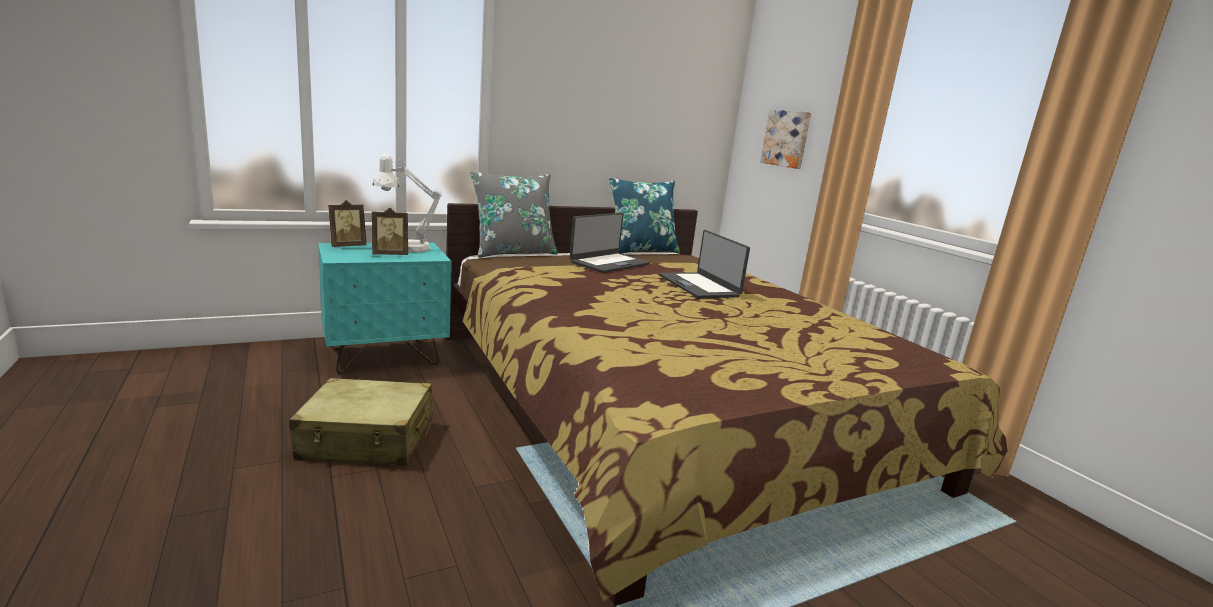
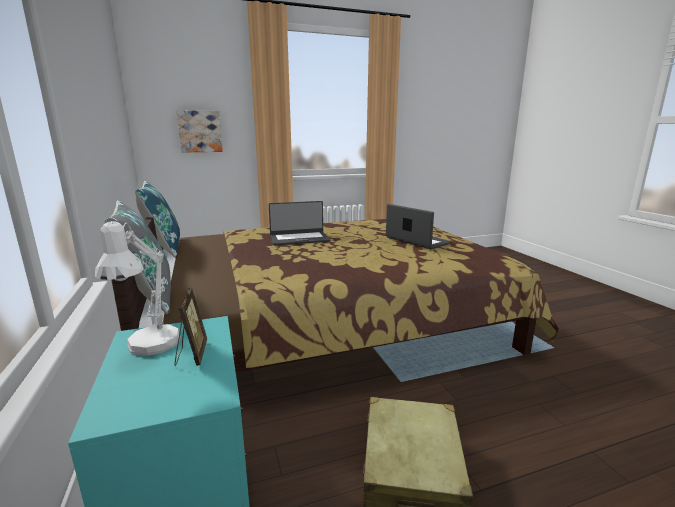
camera: 80 degrees left, 0 degrees up
(347, 246) = (119, 401): picture frame -> none
(609, 263) = (233, 256): laptop -> laptop (417, 241)

